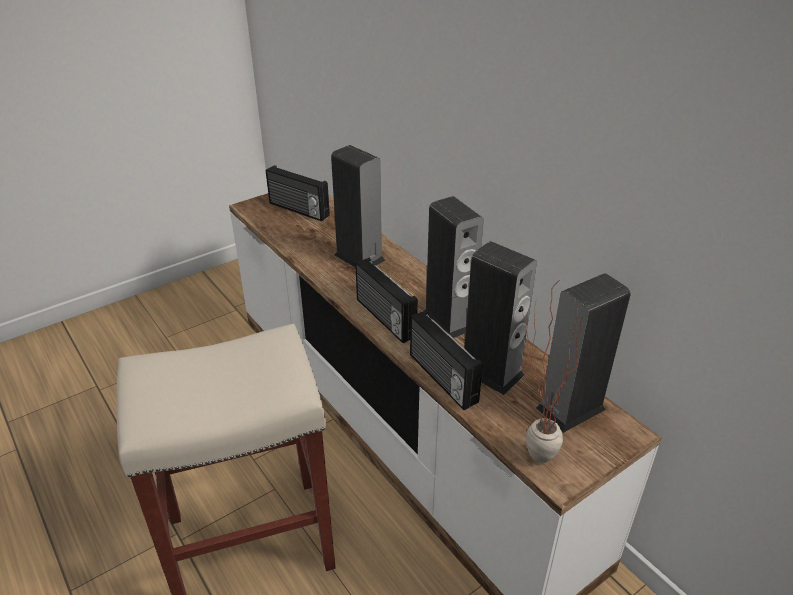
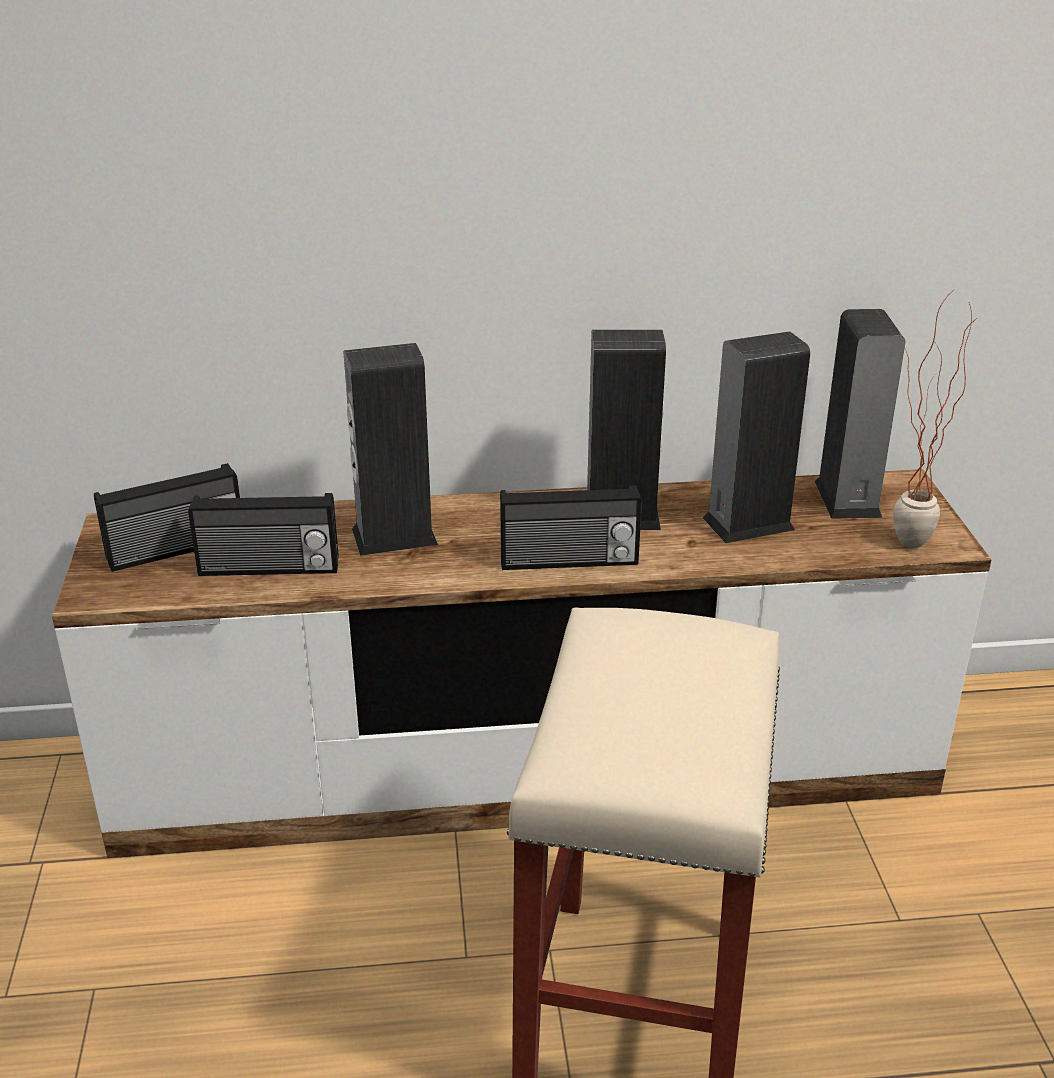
camera: 60 degrees left, 5 degrees down
(441, 379) = (733, 560): radio -> radio (269, 569)

